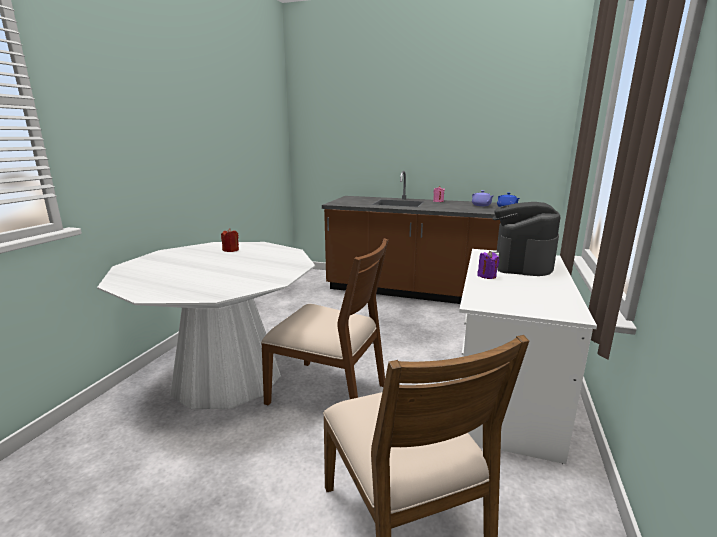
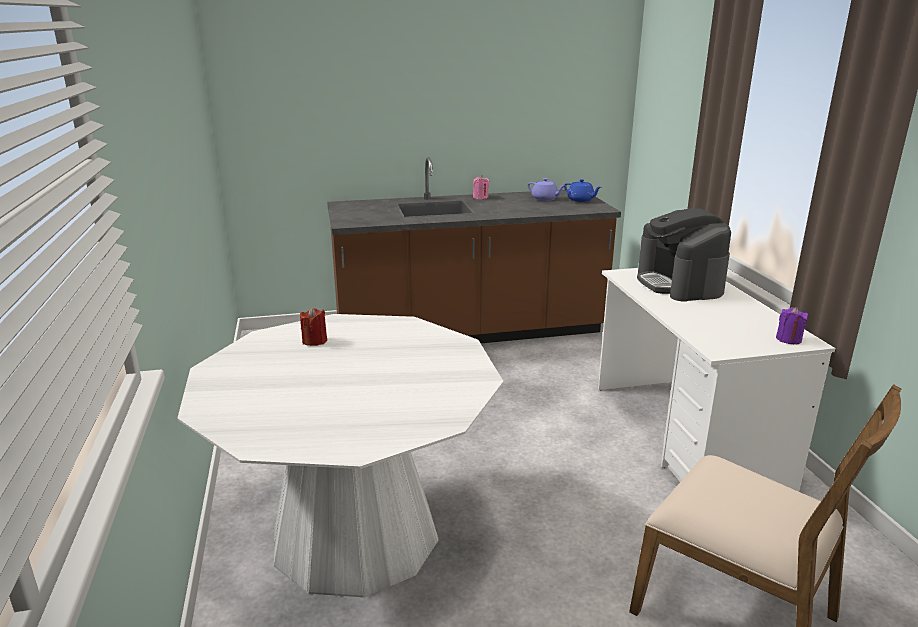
camera: 30 degrees left, 5 degrees up
(329, 393) = (514, 506): brown chair -> none
(487, 276) = (674, 309): purple candle -> purple candle (788, 339)

